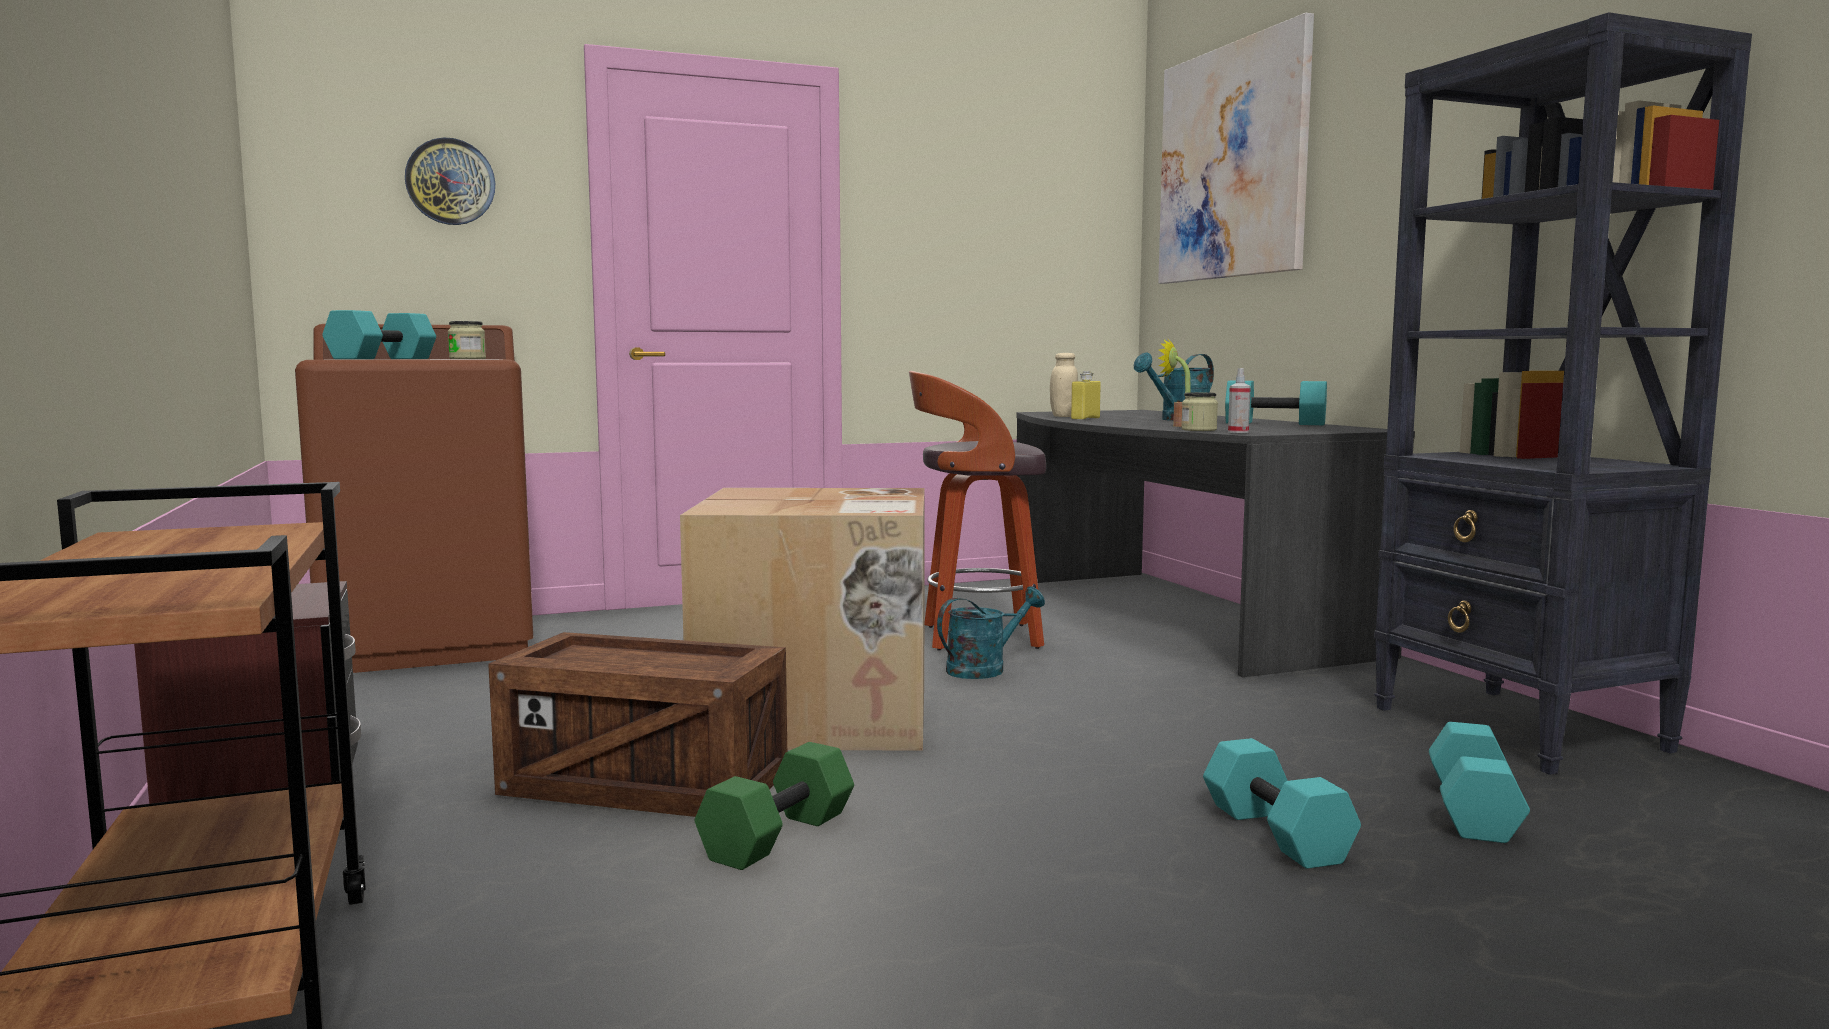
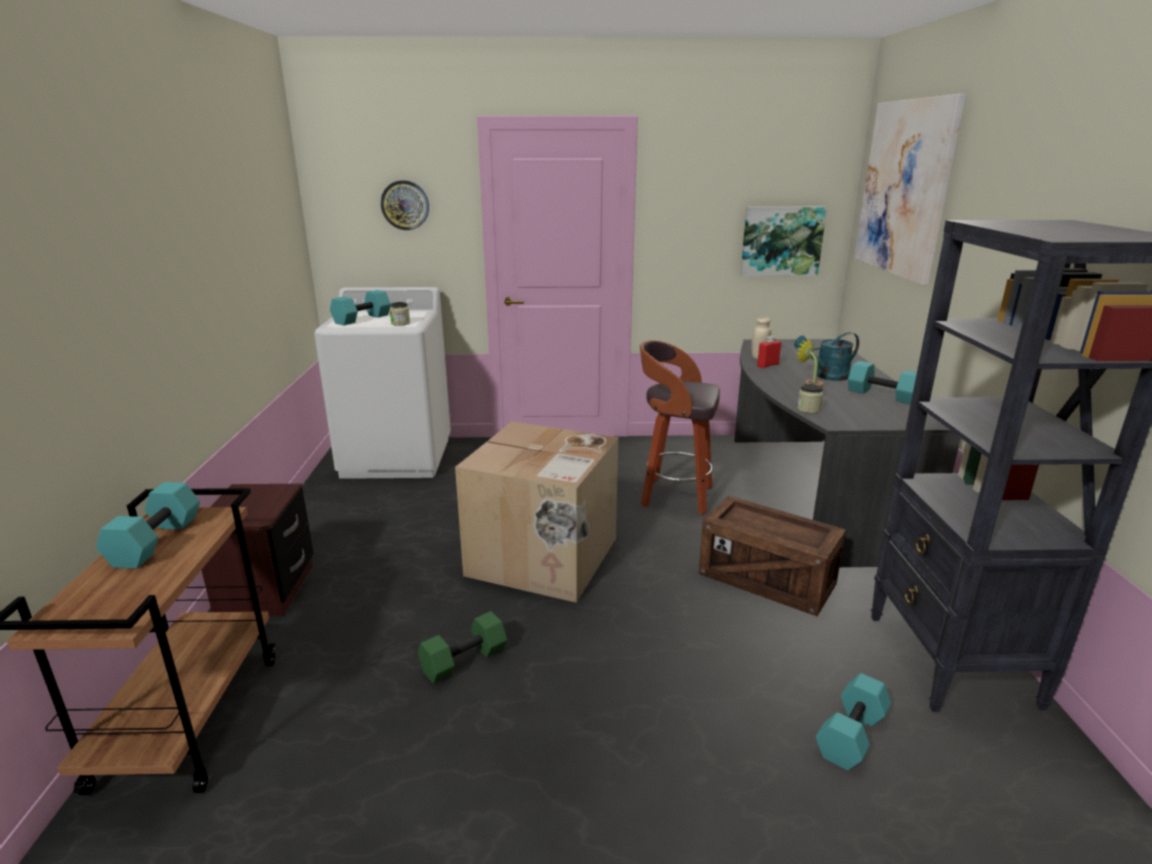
camera: 20 degrees right, 15 degrees up
(433, 643) = (397, 457): brown washing machine -> white washing machine
(644, 785) = (428, 603): crate -> crate (766, 579)
(984, 669) = (658, 530): turquoise watering can -> none
(1052, 265) = (781, 241): none -> picture
(1085, 418) = (767, 365): yellow bottle -> red bottle
(1238, 432) = (827, 420): spray bottle -> none
(1272, 833) = (714, 723): turquoise dumbbell -> turquoise dumbbell (155, 541)

